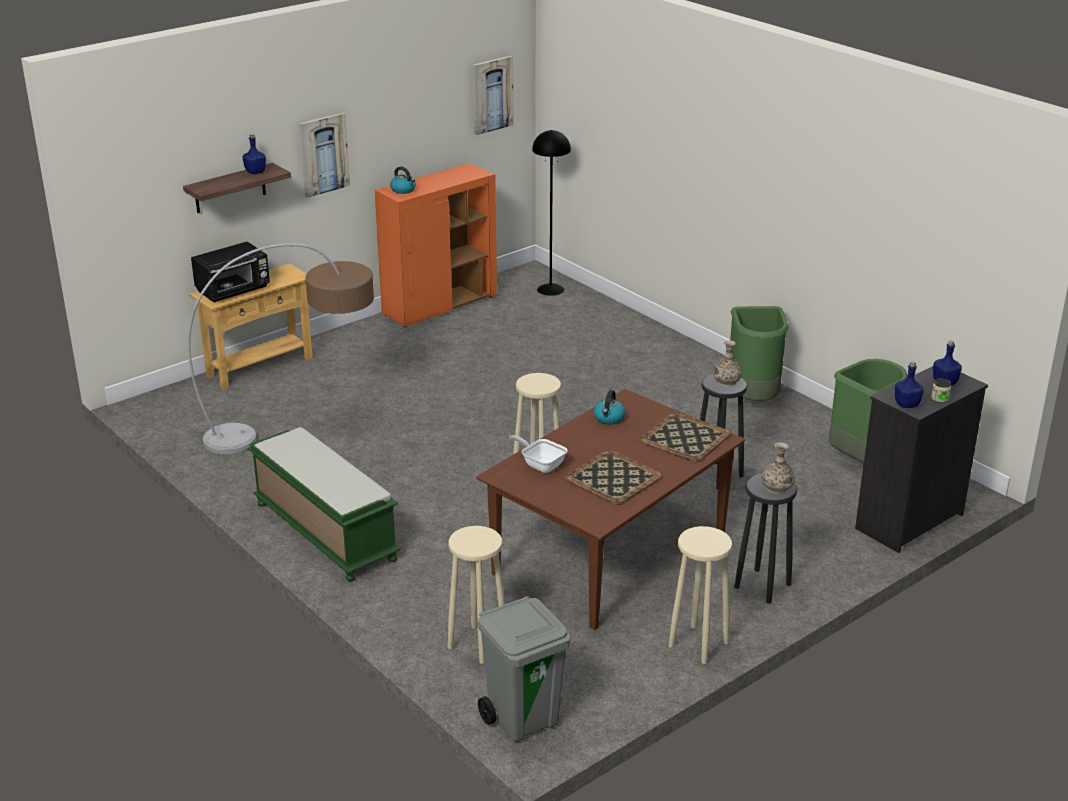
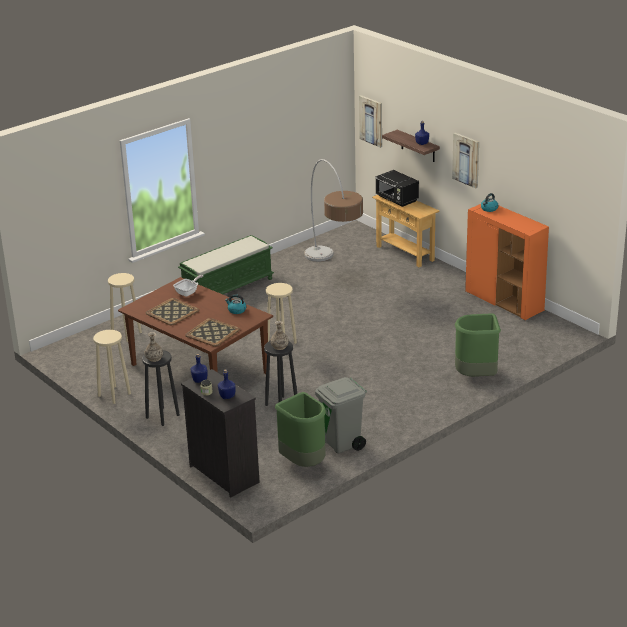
camera: 90 degrees right, 0 degrees up
(492, 95) = (574, 191): picture -> picture (371, 121)
(524, 719) = (68, 348): grey trash can -> grey trash can (342, 444)
(550, 289) = (544, 342): black floor lamp -> none
(754, 398) = (384, 423): green trash can -> green trash can (476, 376)

